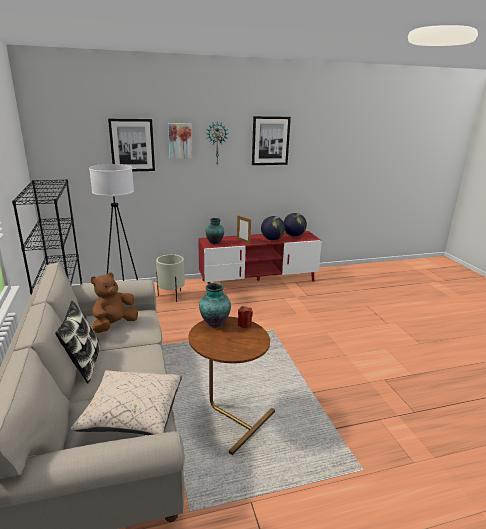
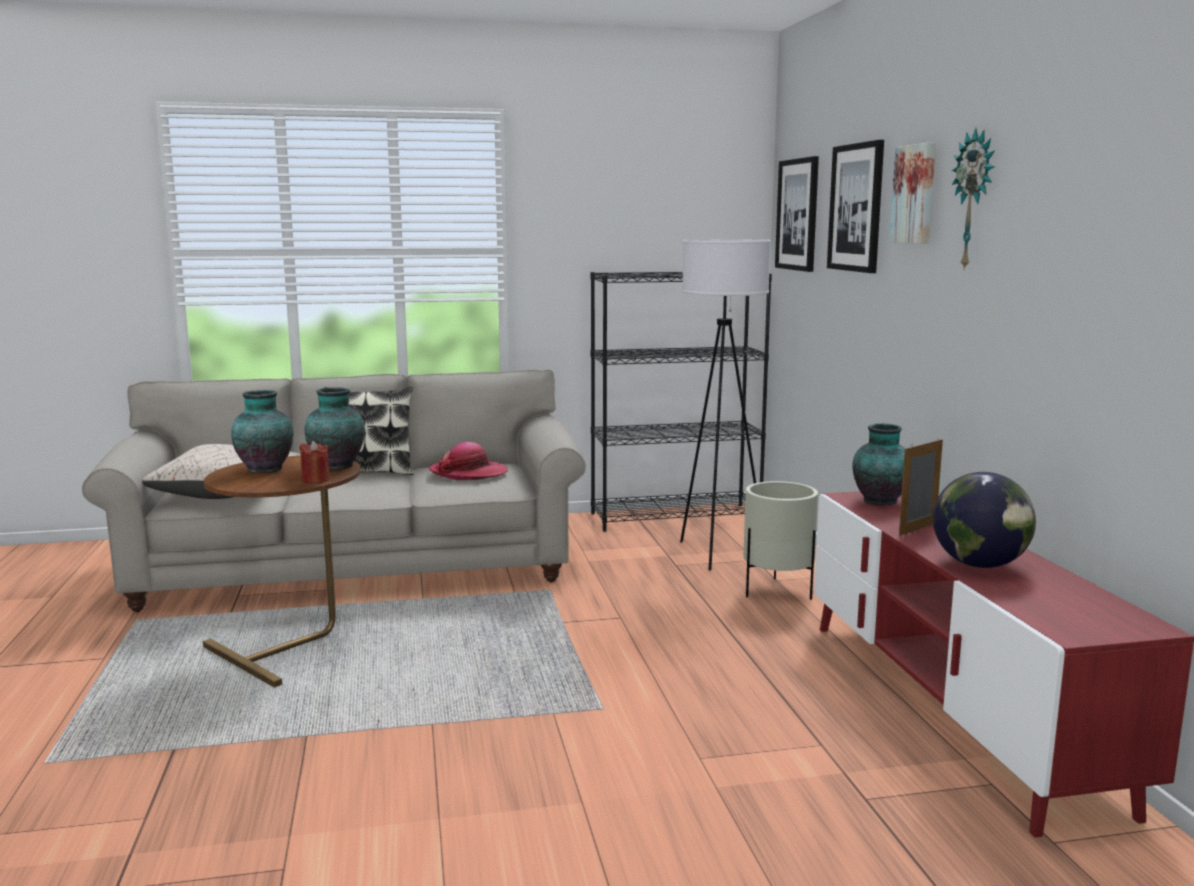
camera: 95 degrees right, 10 degrees down
(114, 325) = (468, 473): brown plush toy -> hat
(222, 344) = (265, 469): none -> vase
(270, 141) = (1101, 187): picture -> picture (798, 214)
(294, 235) = (1070, 601): globe -> none

